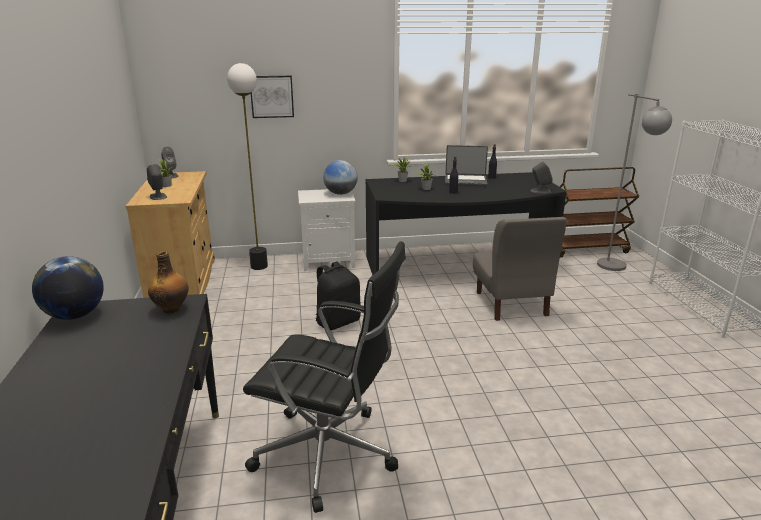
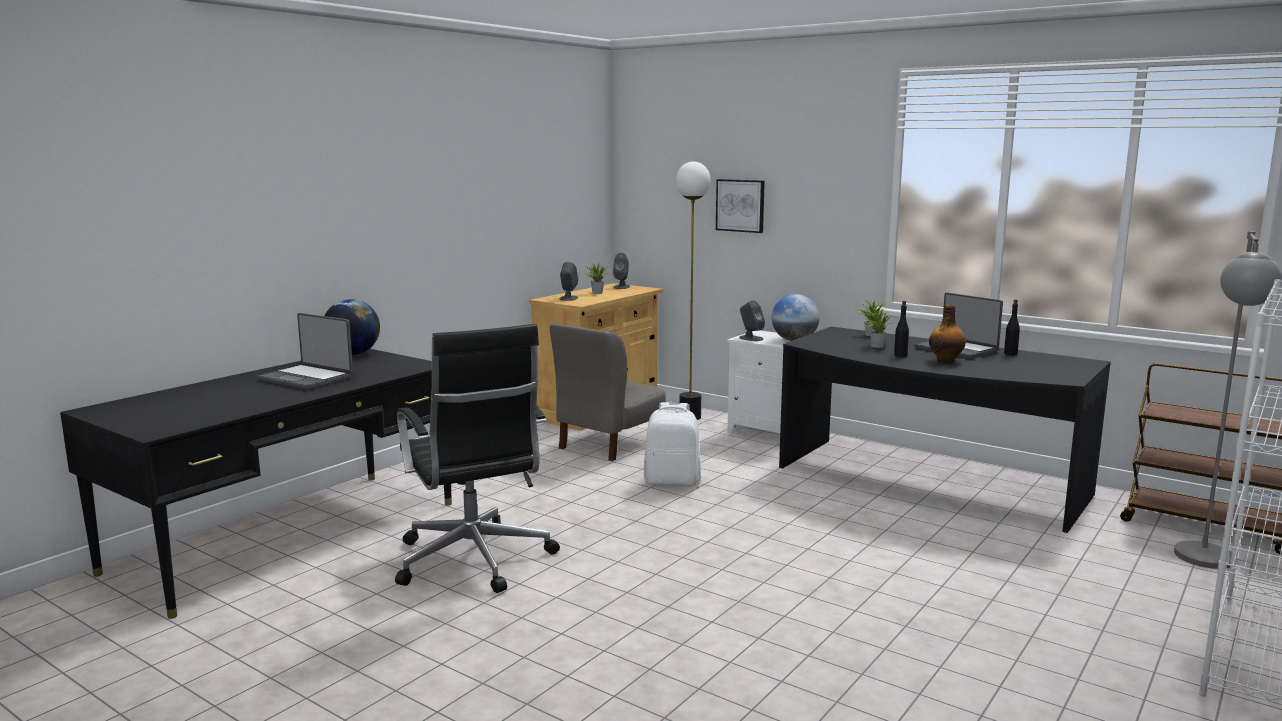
camera: 45 degrees right, 10 degrees down
(104, 364) = (307, 378): none -> laptop
(172, 308) = (409, 366): bottle -> bottle (946, 361)
(338, 322) = (672, 482): black backpack -> white backpack
(511, 304) = (913, 537): grey chair -> grey chair (608, 444)
(540, 191) = (1037, 378): grey speaker -> grey speaker (751, 338)

